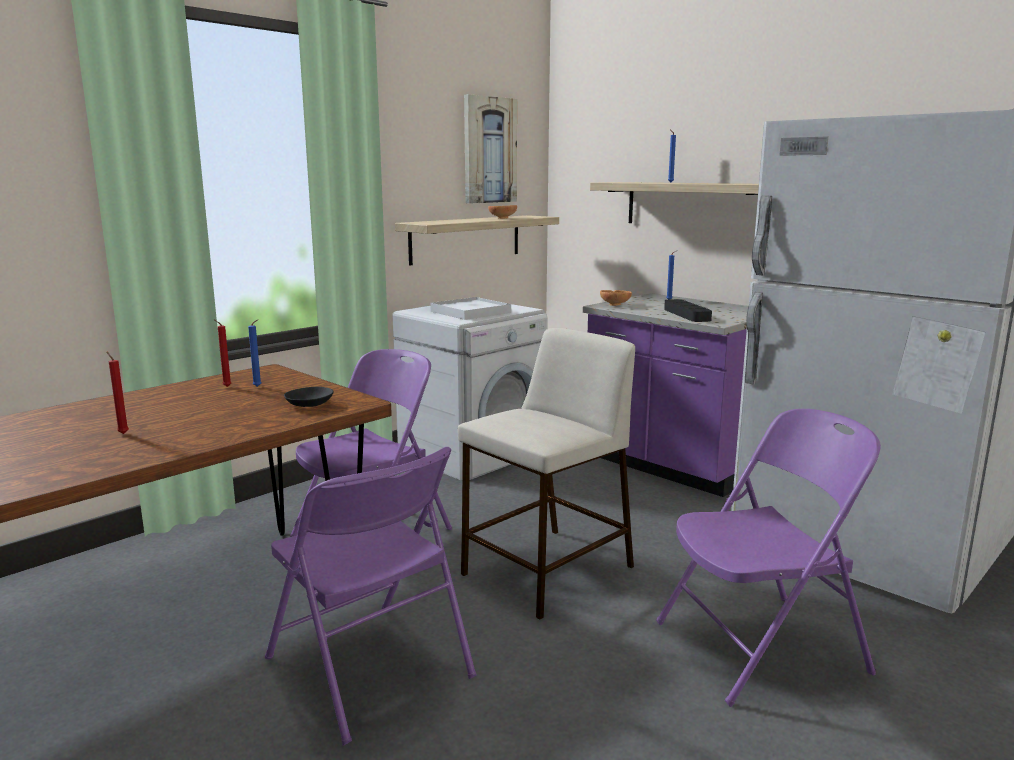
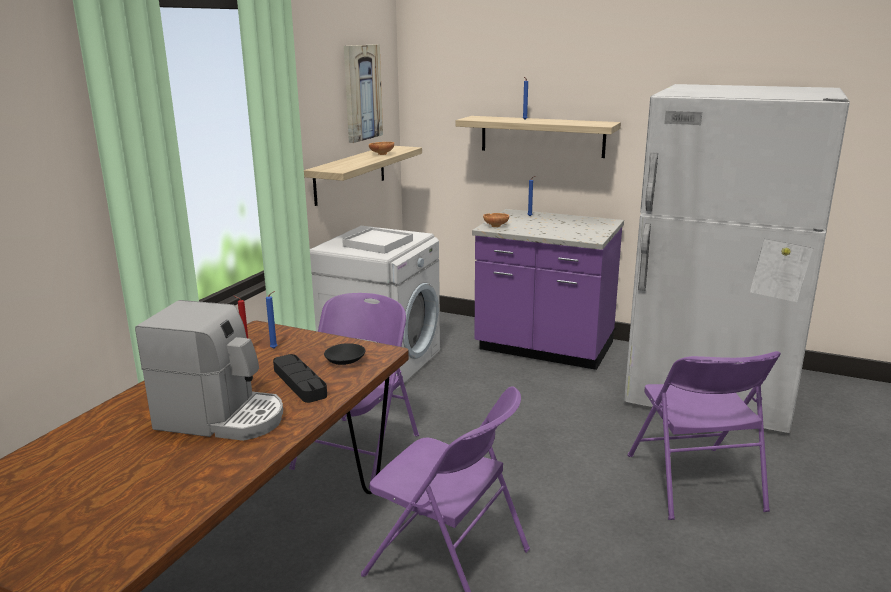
camera: 20 degrees left, 5 degrees up
(122, 433) = (222, 418): red candle -> coffee machine
(547, 571) = (517, 456): beige stool -> none
(686, 315) = (561, 232): black tray -> black tray (299, 382)
(760, 647) = (693, 482): purple chair -> purple chair turned 120 degrees clockwise

